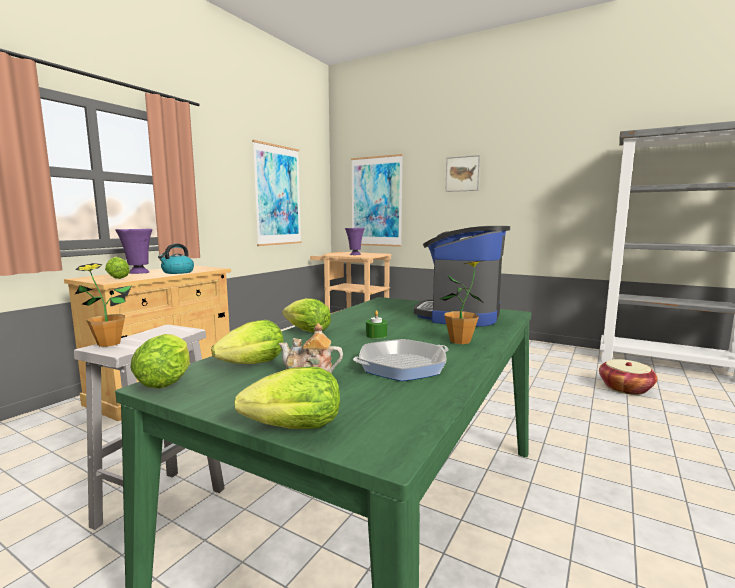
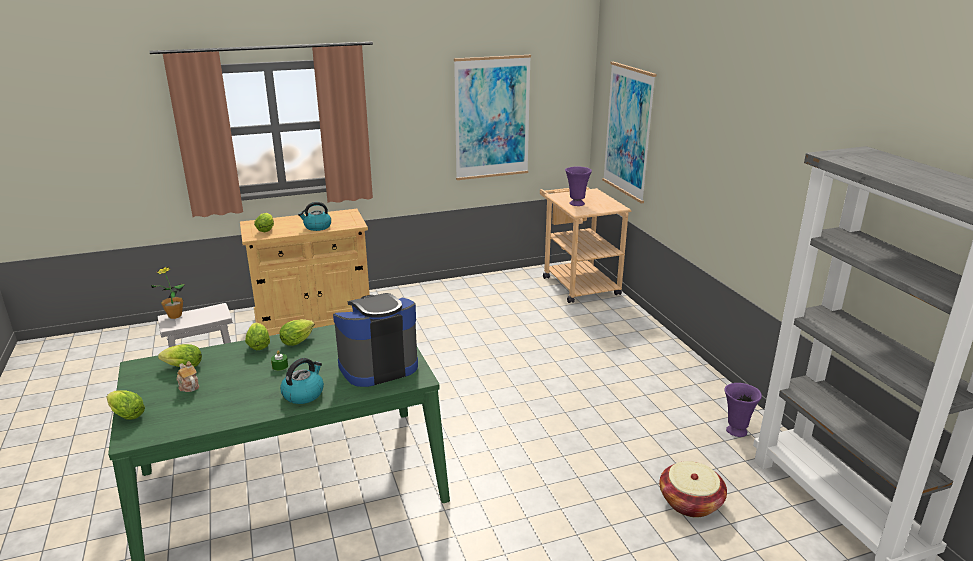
camera: 40 degrees right, 15 degrees up
(138, 273) = (293, 220): purple vase -> purple vase (735, 431)
(168, 380) = (142, 363): lettuce -> lettuce (299, 340)
(402, 366) = (230, 400): frying pan -> none
(460, 341) = (303, 394): potted plant -> kettle
(462, 173) = (706, 126): picture -> none

